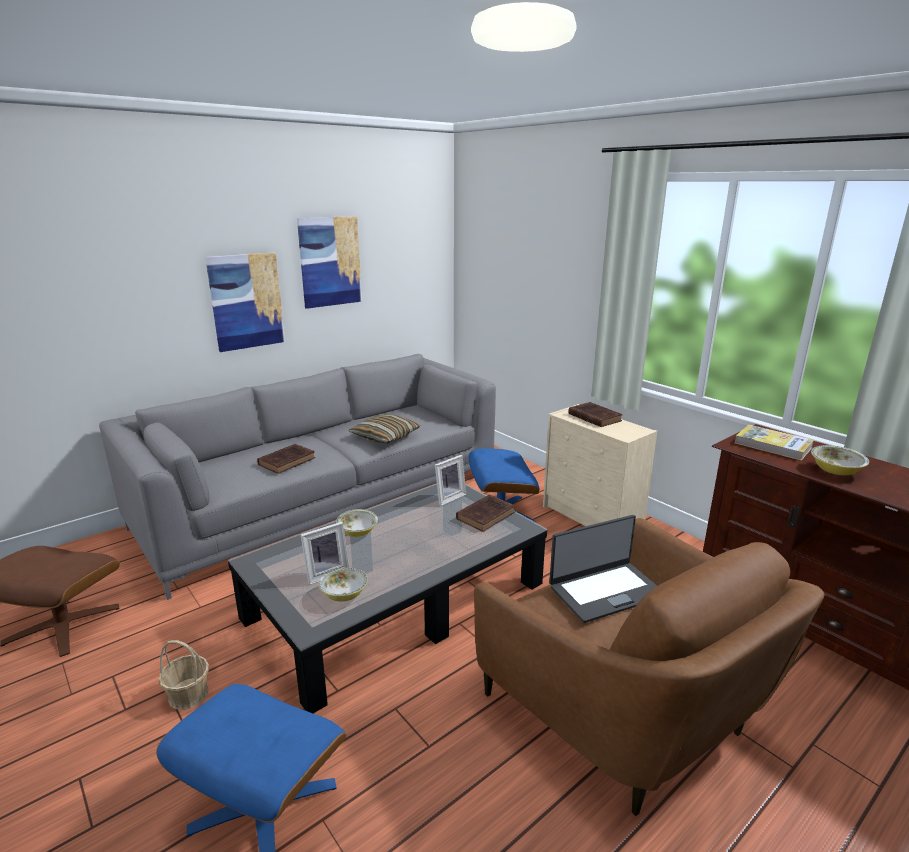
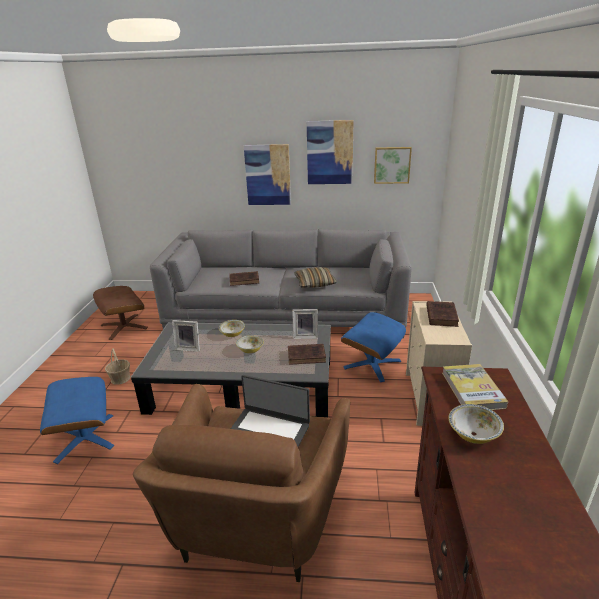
camera: 45 degrees right, 5 degrees up
(344, 595) = (179, 362): bowl -> bowl (250, 350)
(402, 273) = (392, 165): none -> picture

